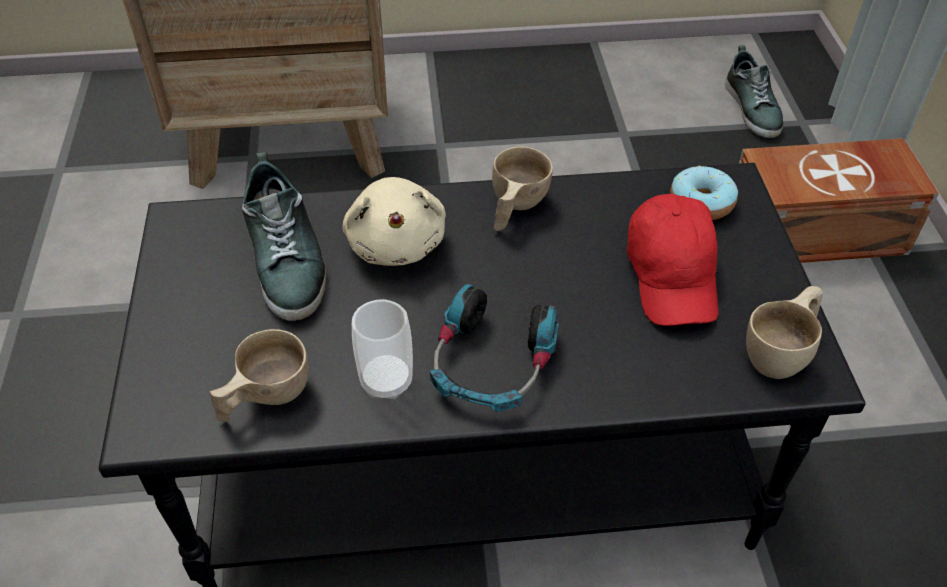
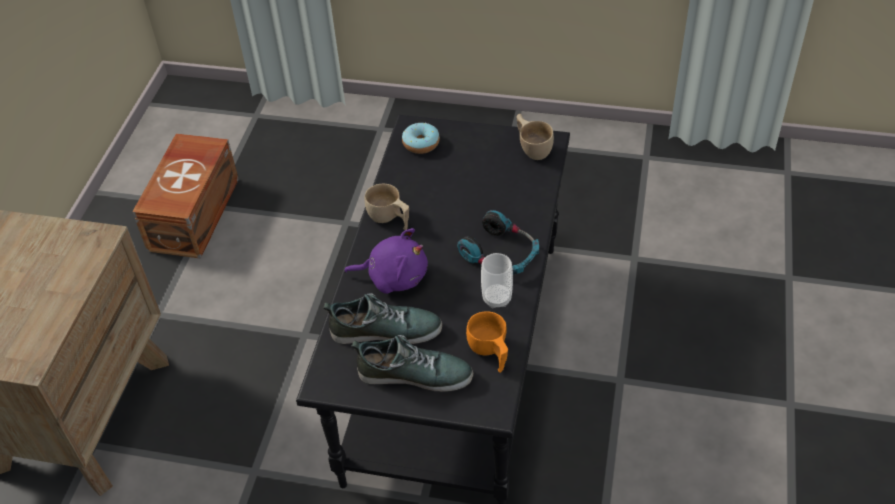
camera: 70 degrees left, 0 degrees up
(264, 398) = (489, 352): beige cup -> orange cup
(396, 242) = (394, 277): beige plush toy -> purple plush toy
(672, 275) = (468, 170): red cap -> none
(753, 108) = (227, 133): shoe -> shoe (414, 373)
(818, 233) = (355, 145): brown storage box -> brown storage box (196, 213)

